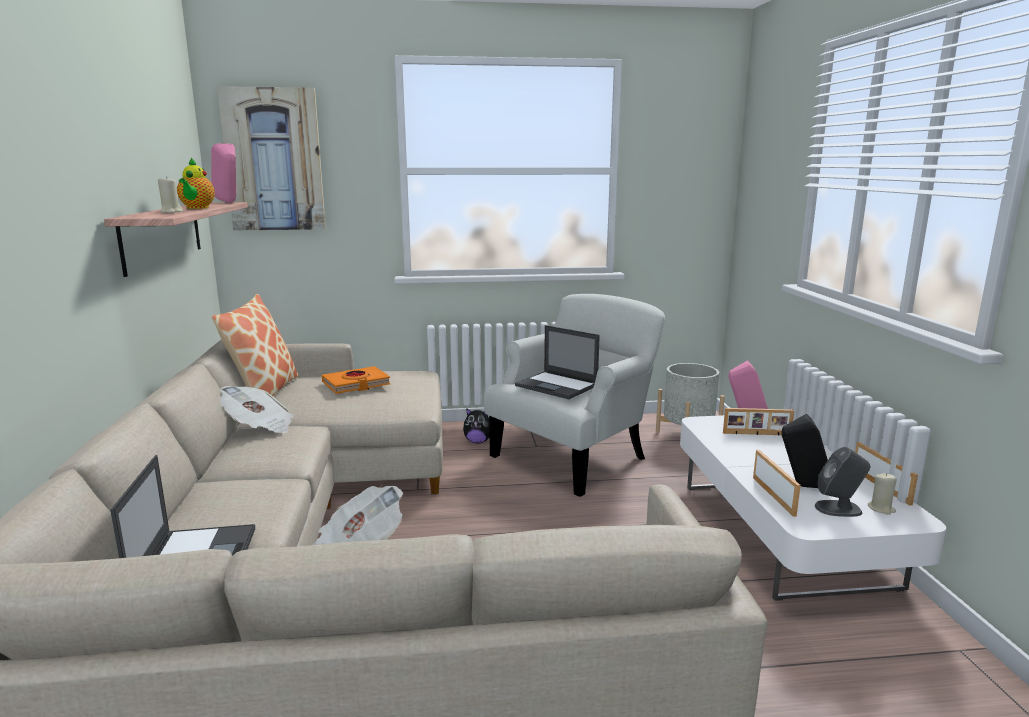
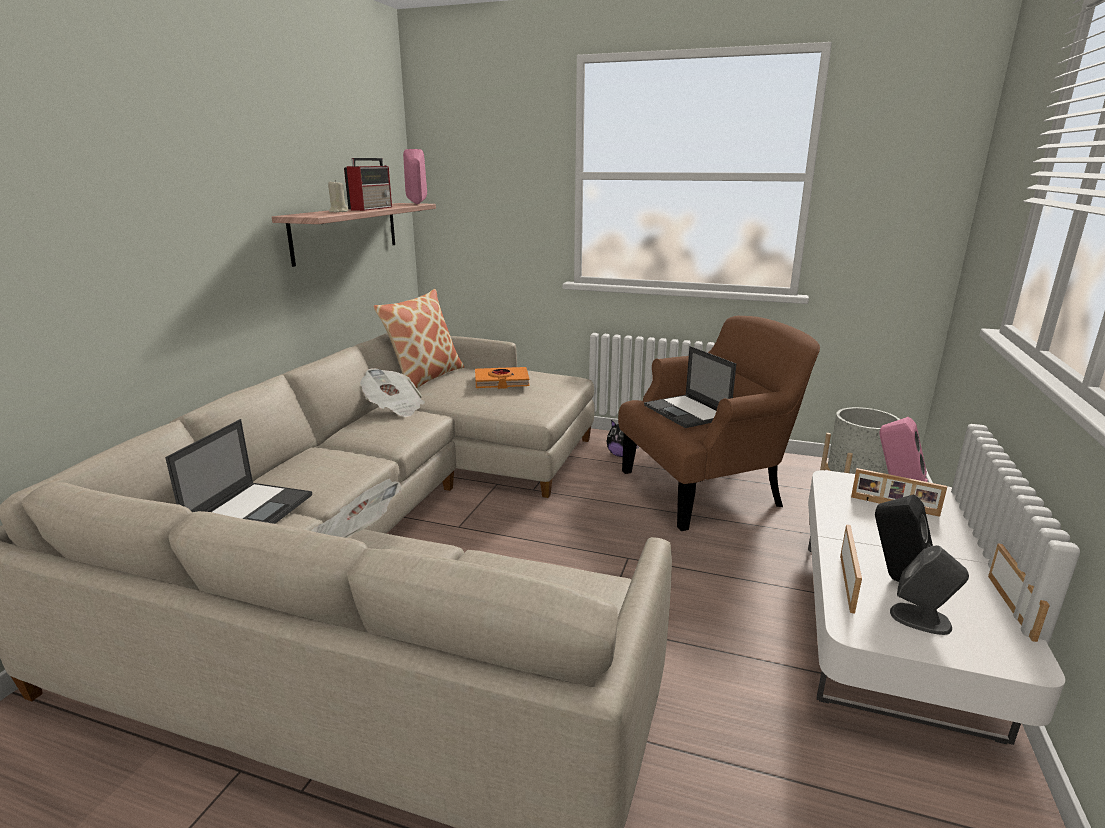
camera: 25 degrees right, 5 degrees up
(197, 208) = (372, 208): teapot -> radio
(274, 160) = (465, 164): picture -> none
(573, 457) = (705, 488): white armchair -> brown armchair
(881, 509) = (983, 634): beige candle -> none

